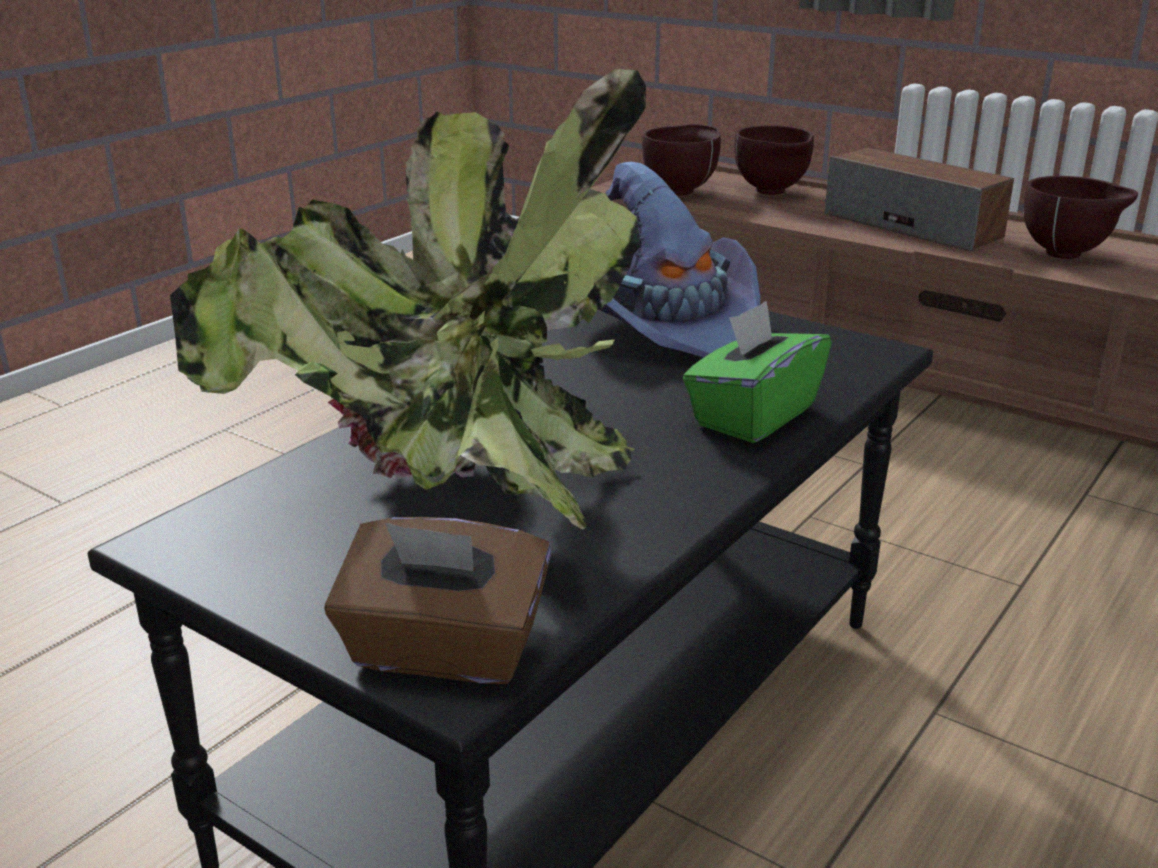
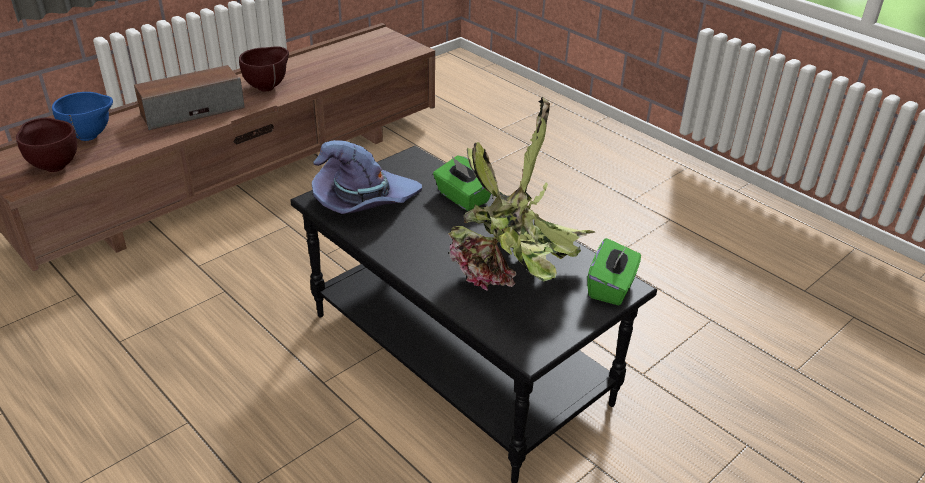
camera: 80 degrees left, 10 degrees up
(443, 651) = (611, 287): brown tissue box -> green tissue box
(772, 192) = (91, 136): brown bowl -> blue bowl

